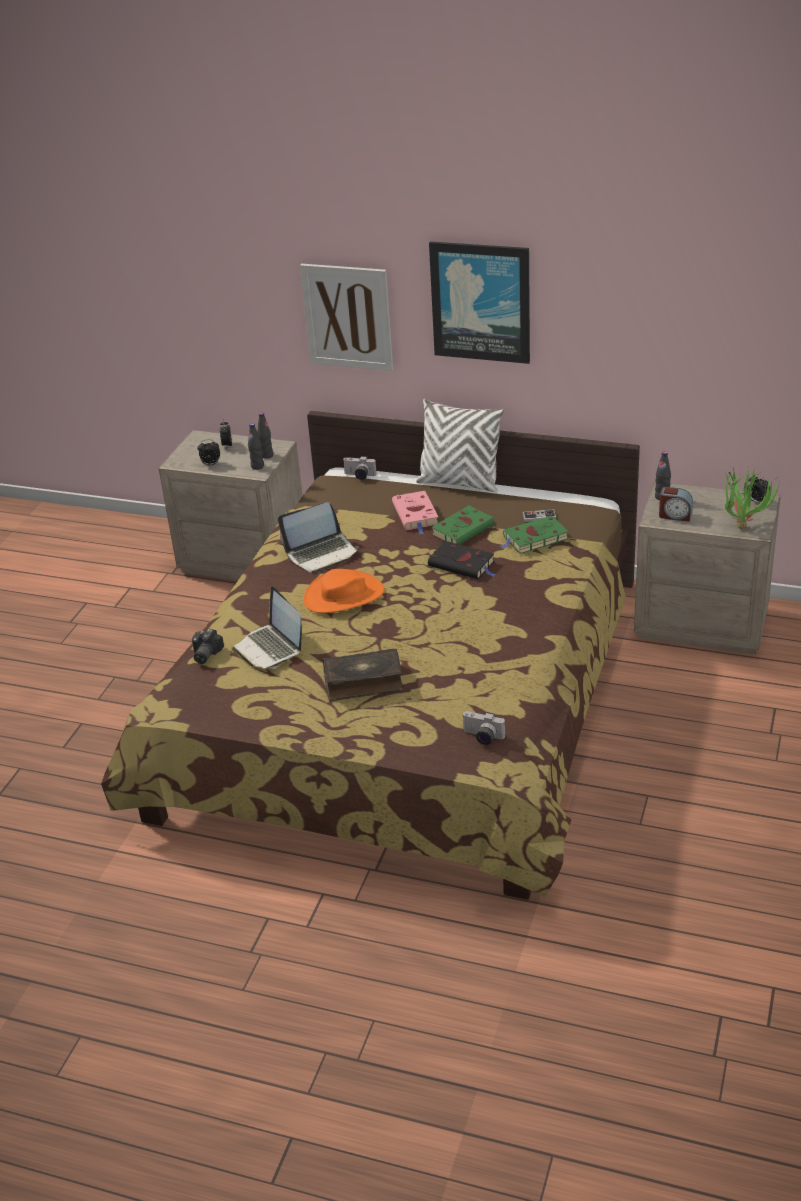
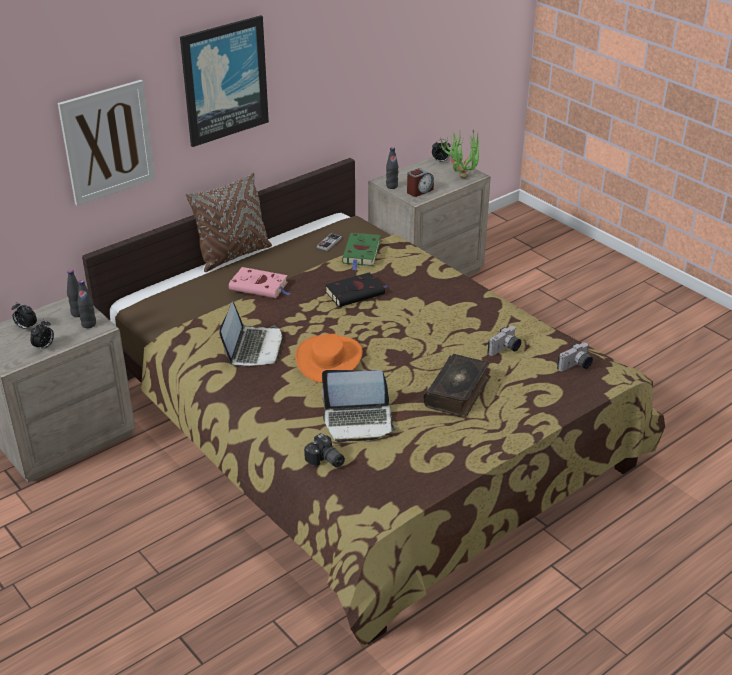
camera: 60 degrees left, 0 degrees up
(359, 476) = (155, 292): camera -> camera (505, 350)
(459, 482) = (233, 255): white pillow -> brown pillow
(464, 529) = (309, 274): green book -> none

